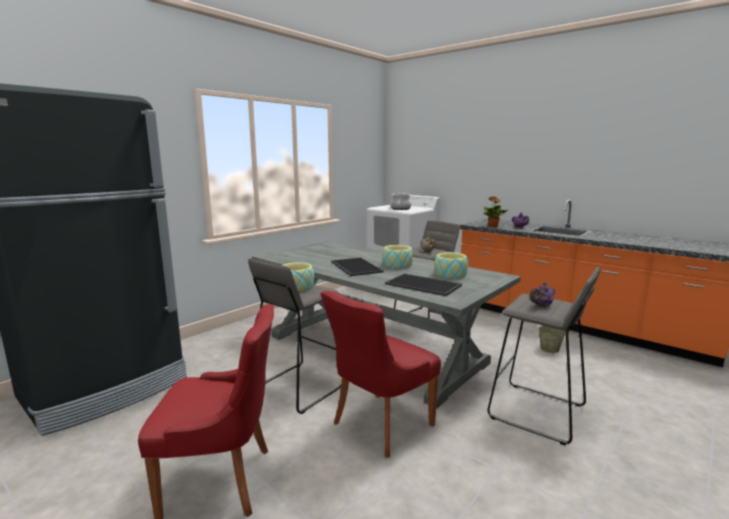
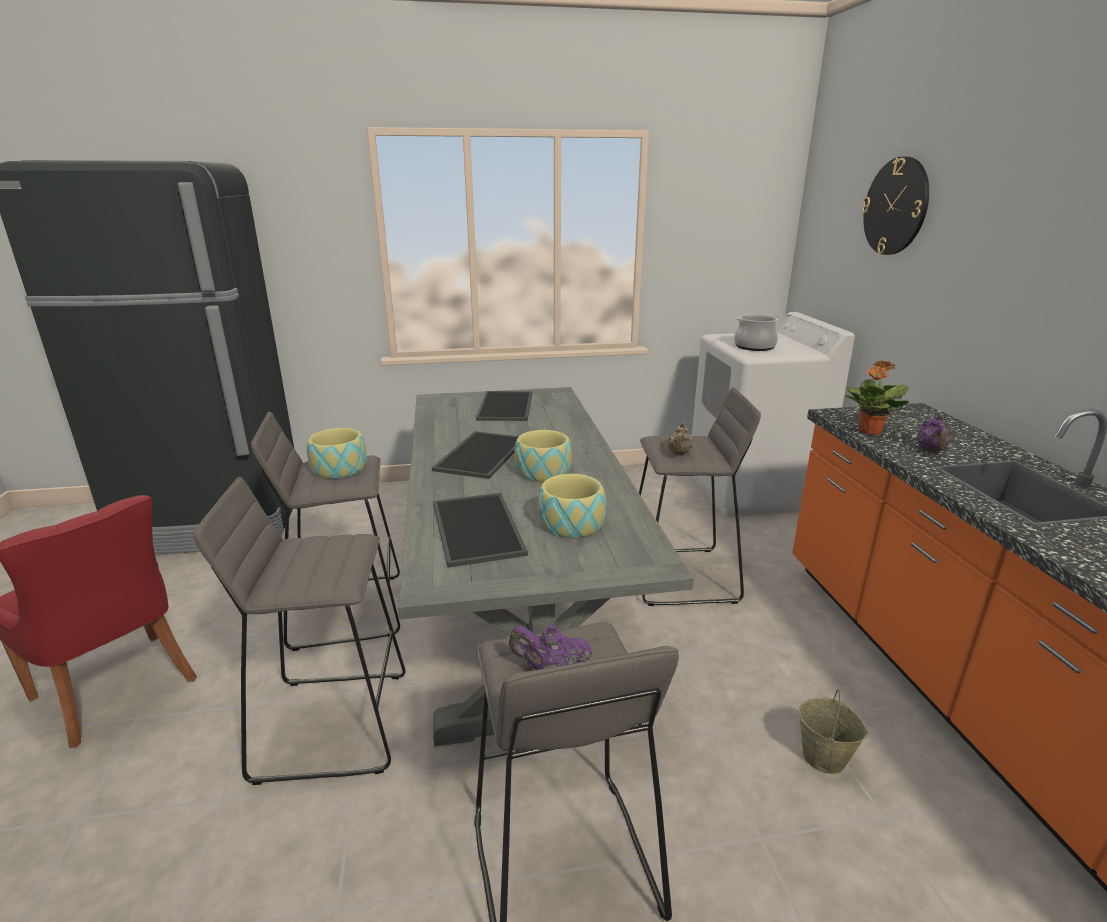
camera: 40 degrees right, 10 degrees up
(316, 251) = (507, 406): none -> tray
(380, 425) = (332, 723): red chair -> grey stool
(449, 141) = (896, 206): none -> wall clock

